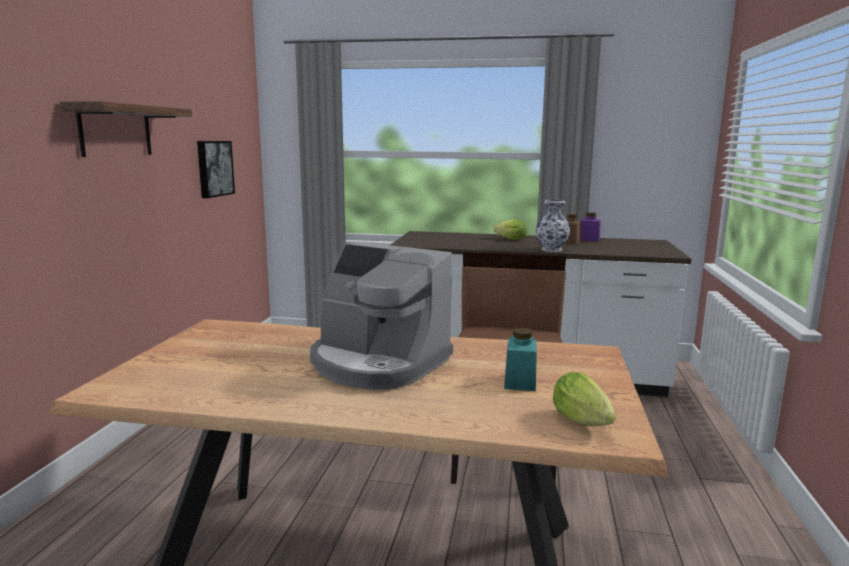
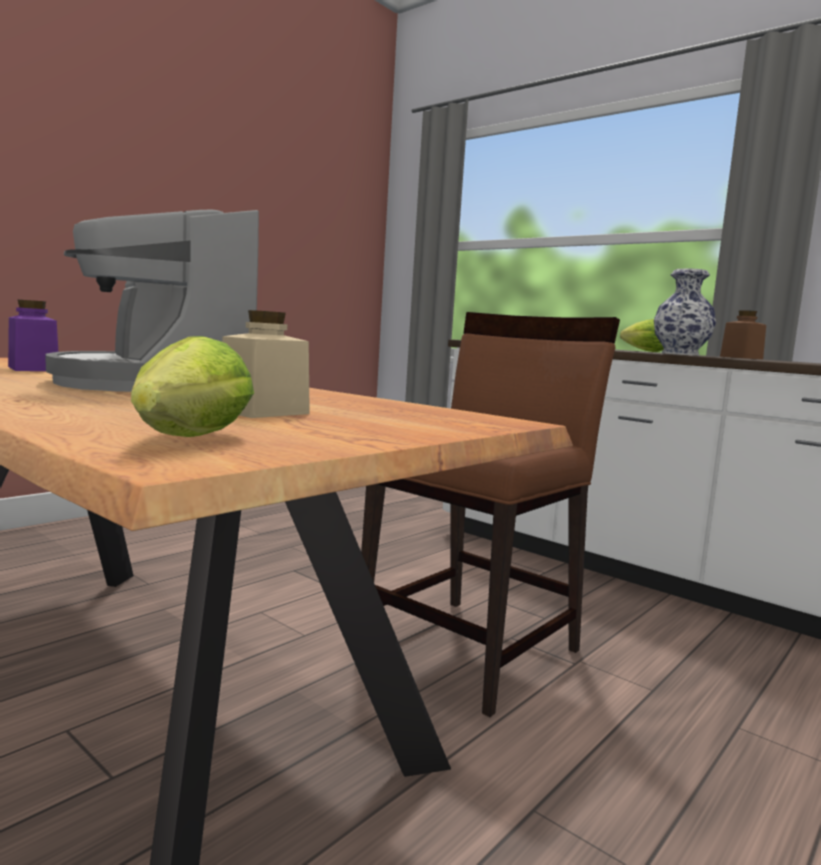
camera: 30 degrees right, 5 degrees down
(115, 130) = (145, 170): shelf -> none
(214, 168) = (297, 248): picture -> none
(520, 382) = (264, 412): turquoise jar -> beige jar
(589, 239) = (786, 360): purple jar -> purple jar (33, 369)

